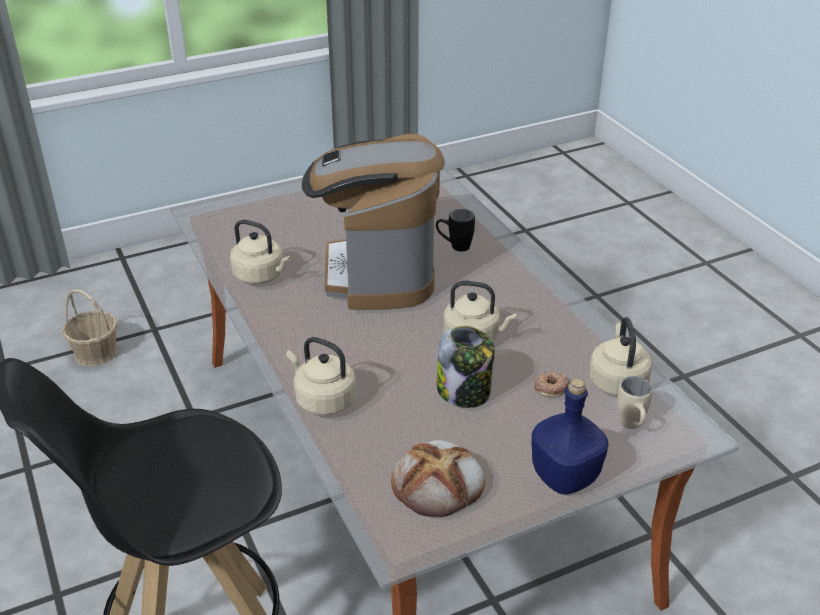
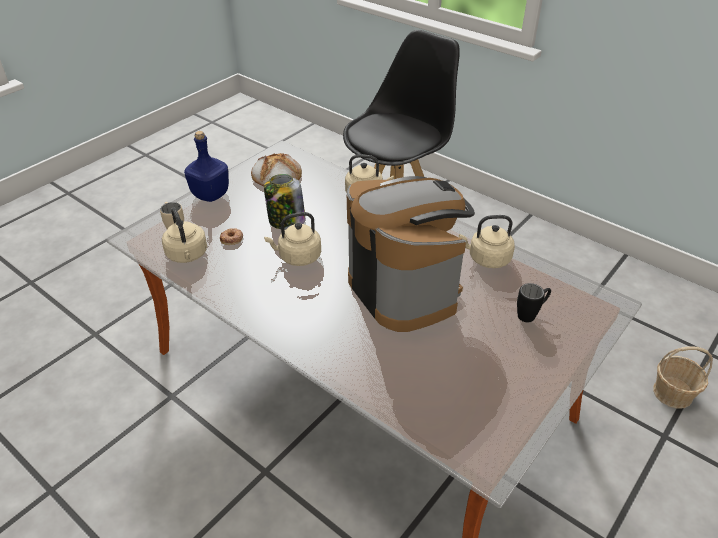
camera: 155 degrees right, 5 degrees up
(454, 246) = (361, 339): black mug -> black mug (531, 314)

